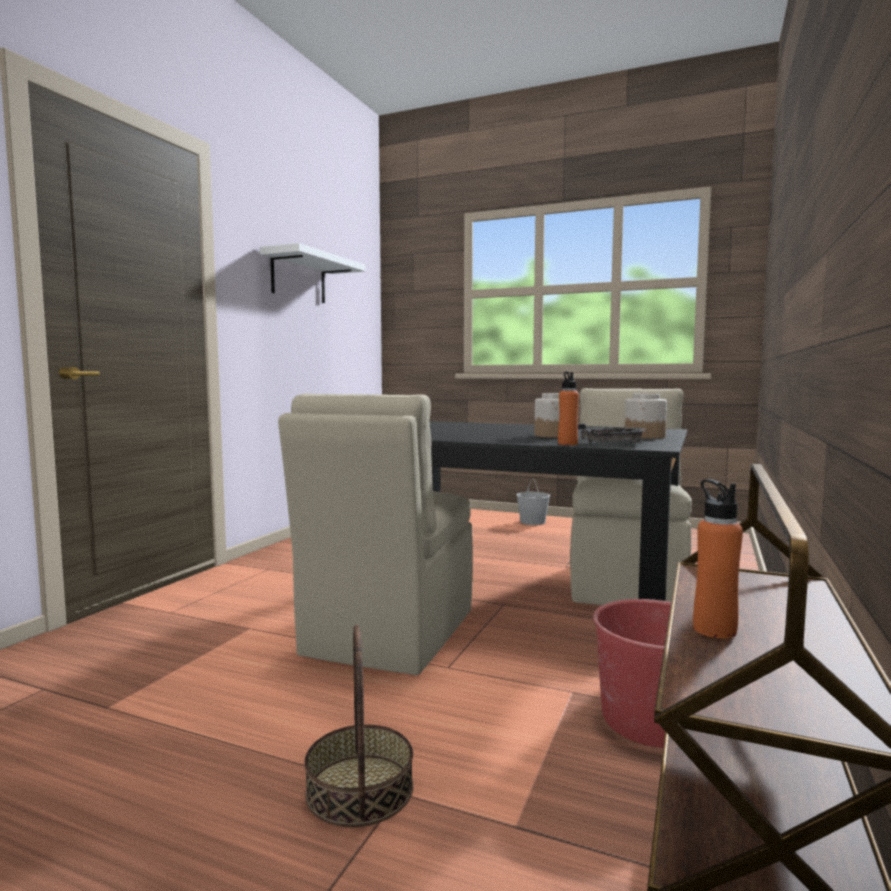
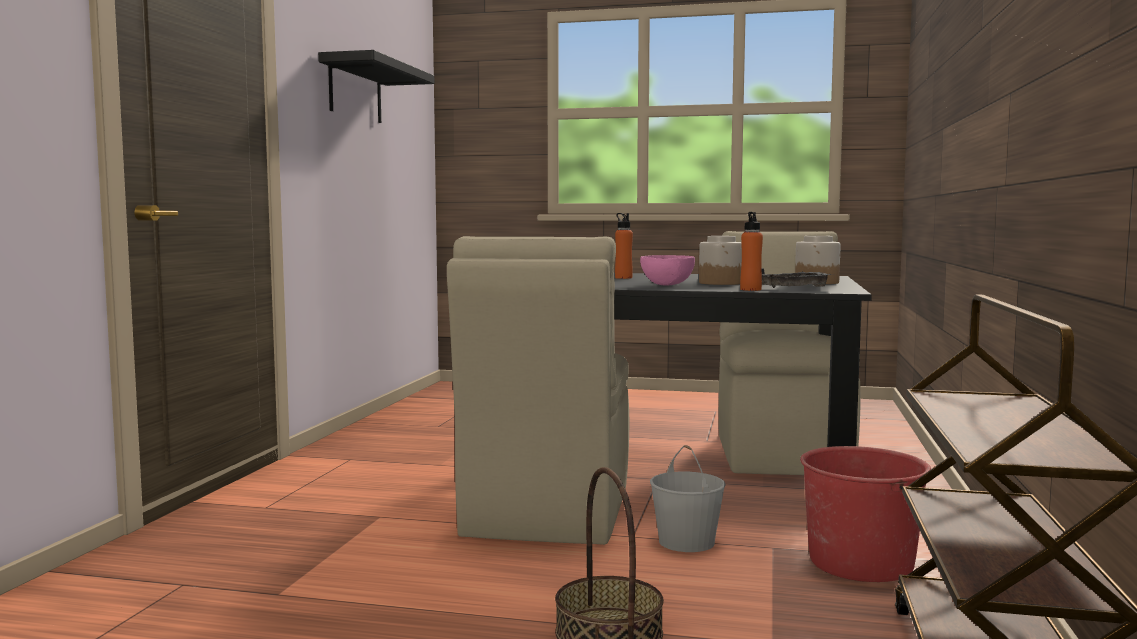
camera: 10 degrees left, 0 degrees up
(298, 278) = (355, 91): white shelf -> black shelf
(500, 437) = (666, 285): none -> pink bowl
(532, 522) = (642, 397): white bucket -> white bucket (685, 541)
(714, 630) = (971, 426): orange bottle -> orange bottle (623, 278)

